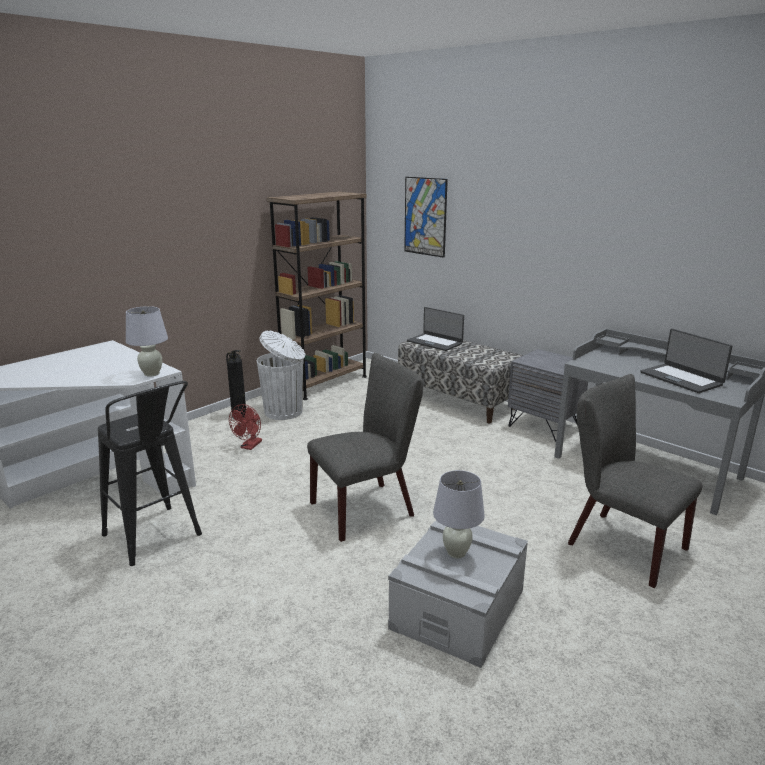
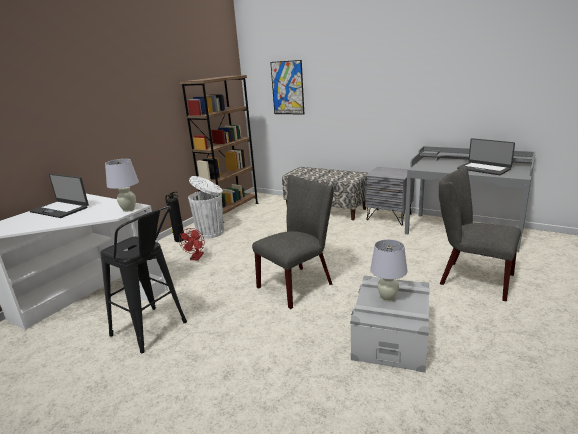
camera: 10 degrees left, 0 degrees up
(435, 342) = (306, 172): laptop -> laptop (60, 209)

